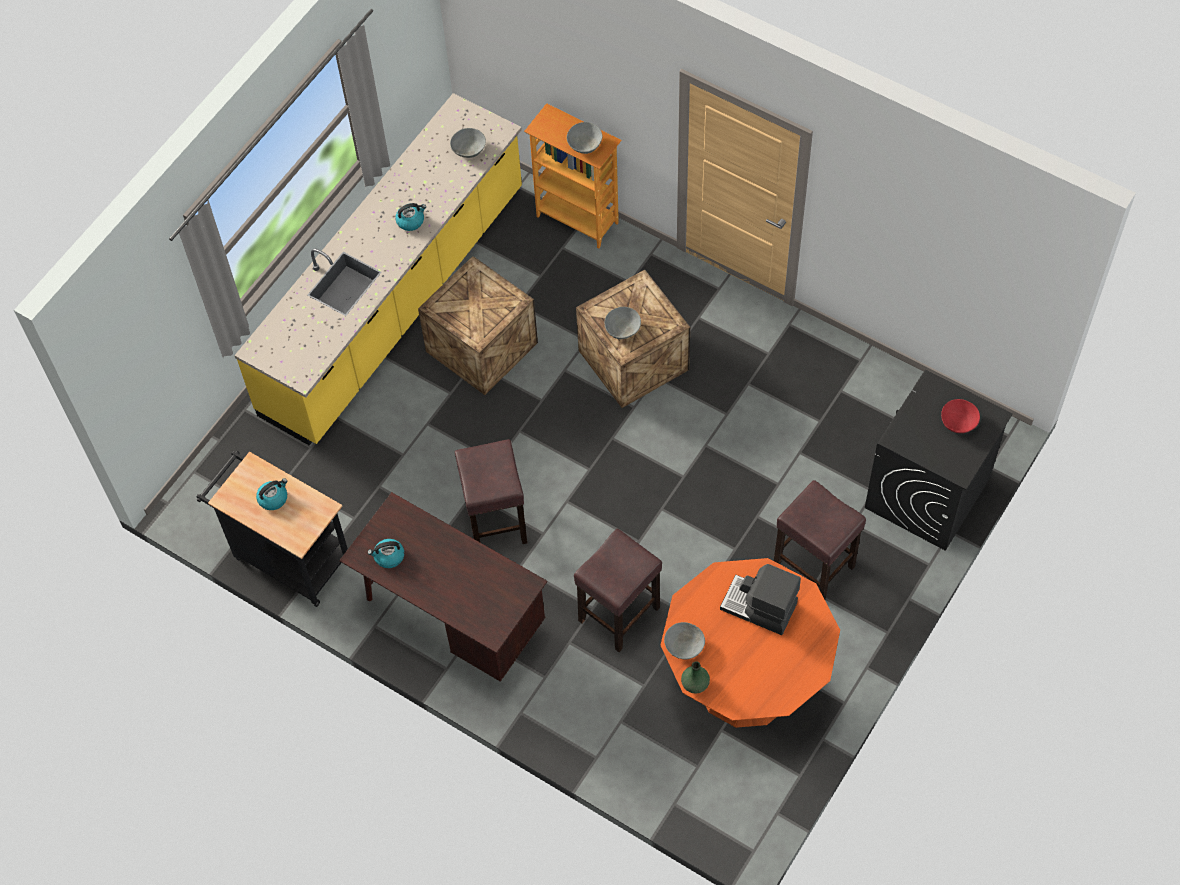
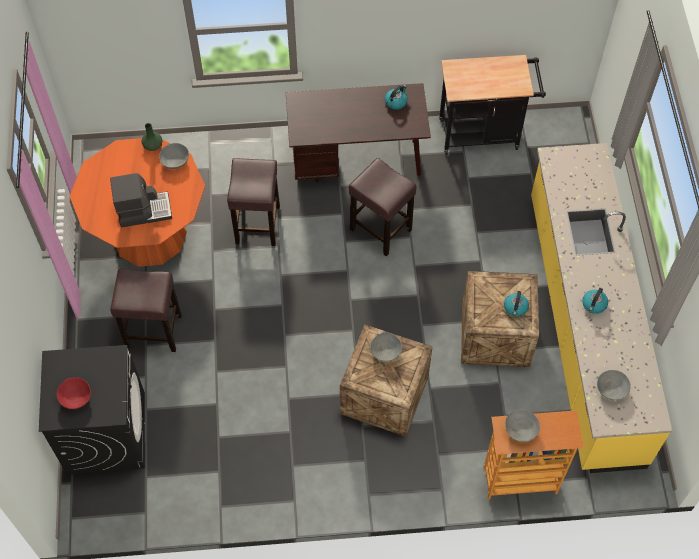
camera: 140 degrees right, 0 degrees up
(273, 498) = (491, 79): kettle -> kettle (515, 308)

